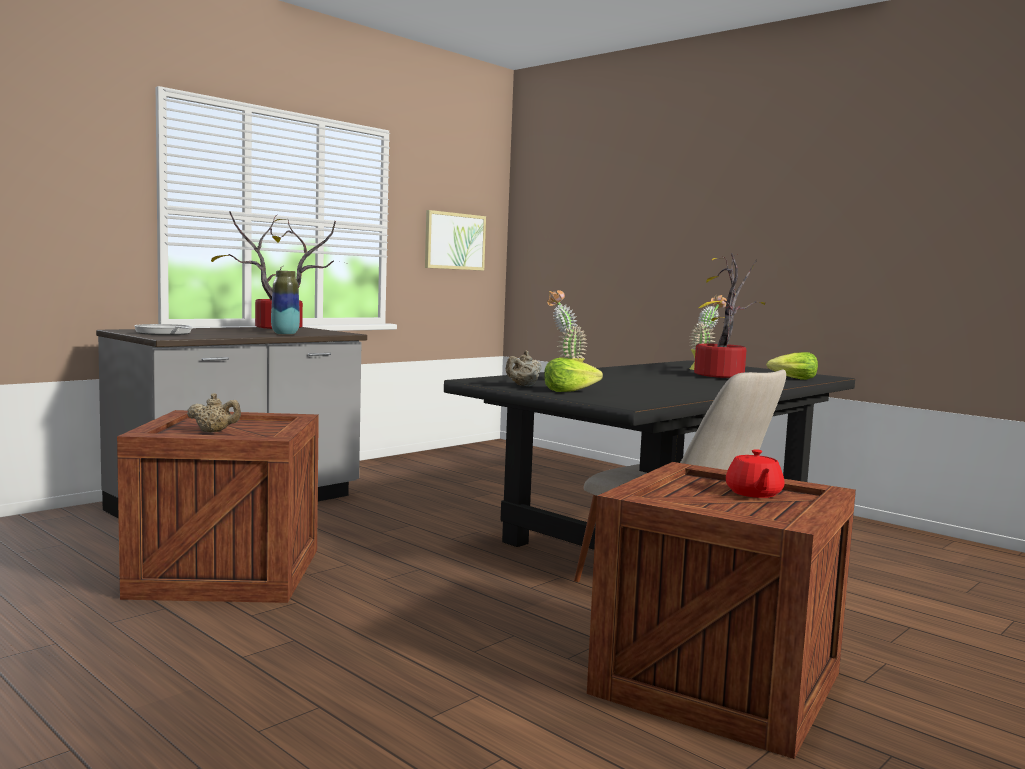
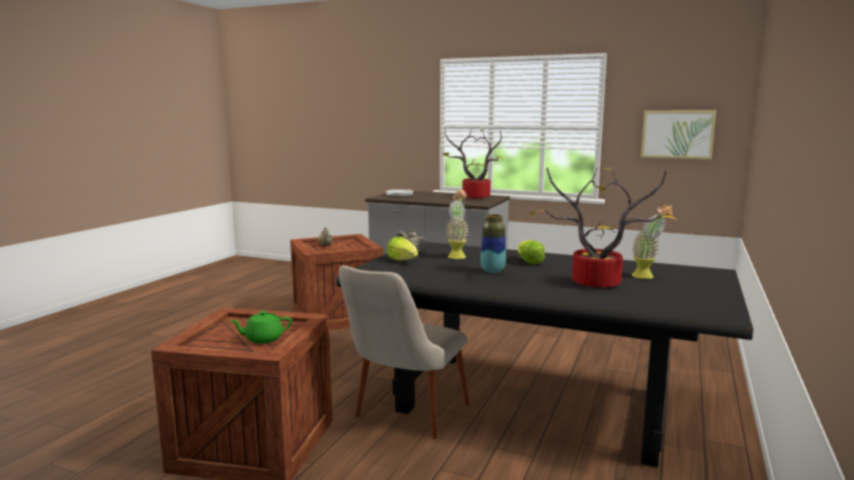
camera: 70 degrees right, 5 degrees up
(285, 334) = (445, 201): vase -> vase (492, 271)
(753, 494) = (263, 339): red teapot -> green teapot
(794, 379) = (651, 304): lettuce -> lettuce (528, 262)

